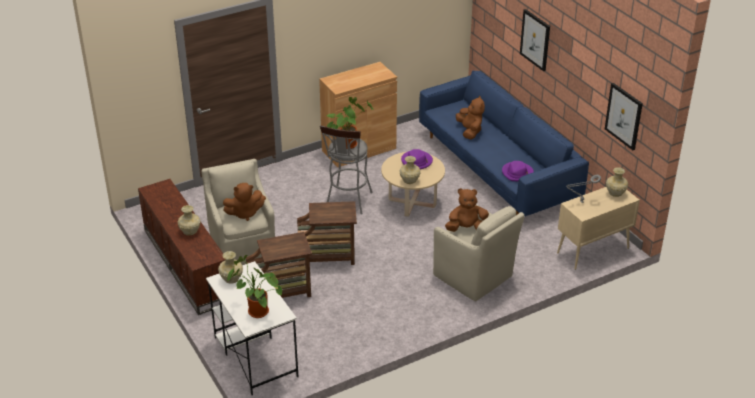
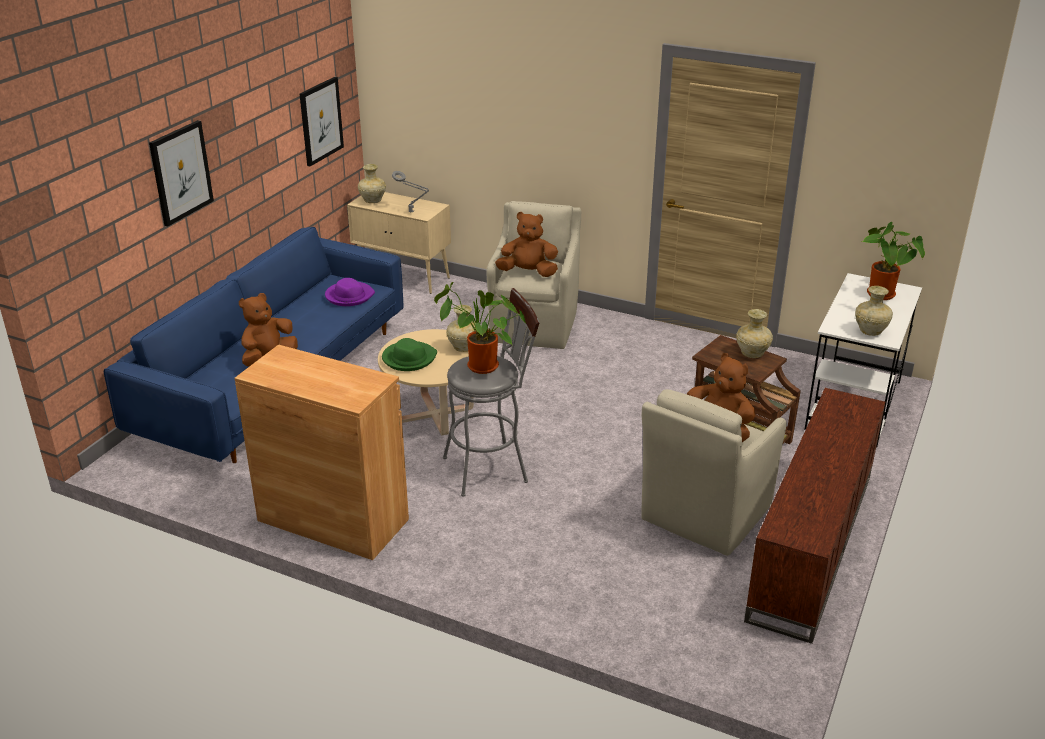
camera: 125 degrees left, 5 degrees down
(190, 232) = (829, 442): beige vase -> beige vase (751, 353)
(328, 256) = (627, 432): brown side table -> none
(417, 161) = (409, 358): purple hat -> green hat
(466, 229) = (528, 272): brown plush toy -> brown plush toy turned 135 degrees clockwise

